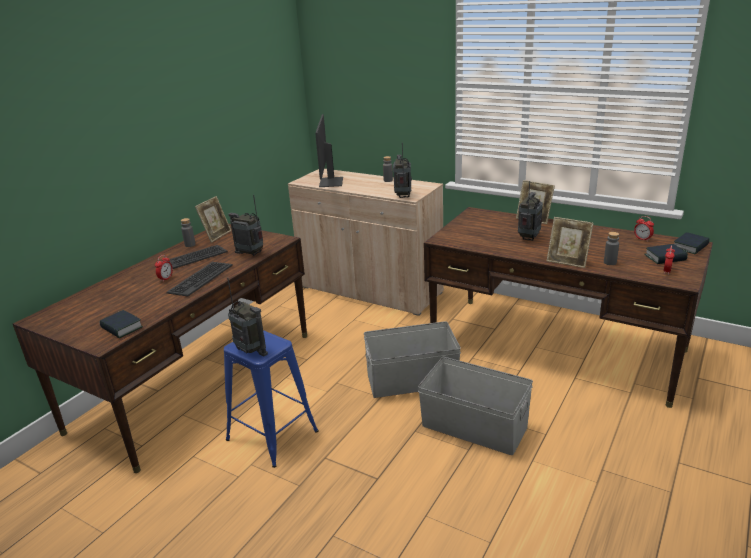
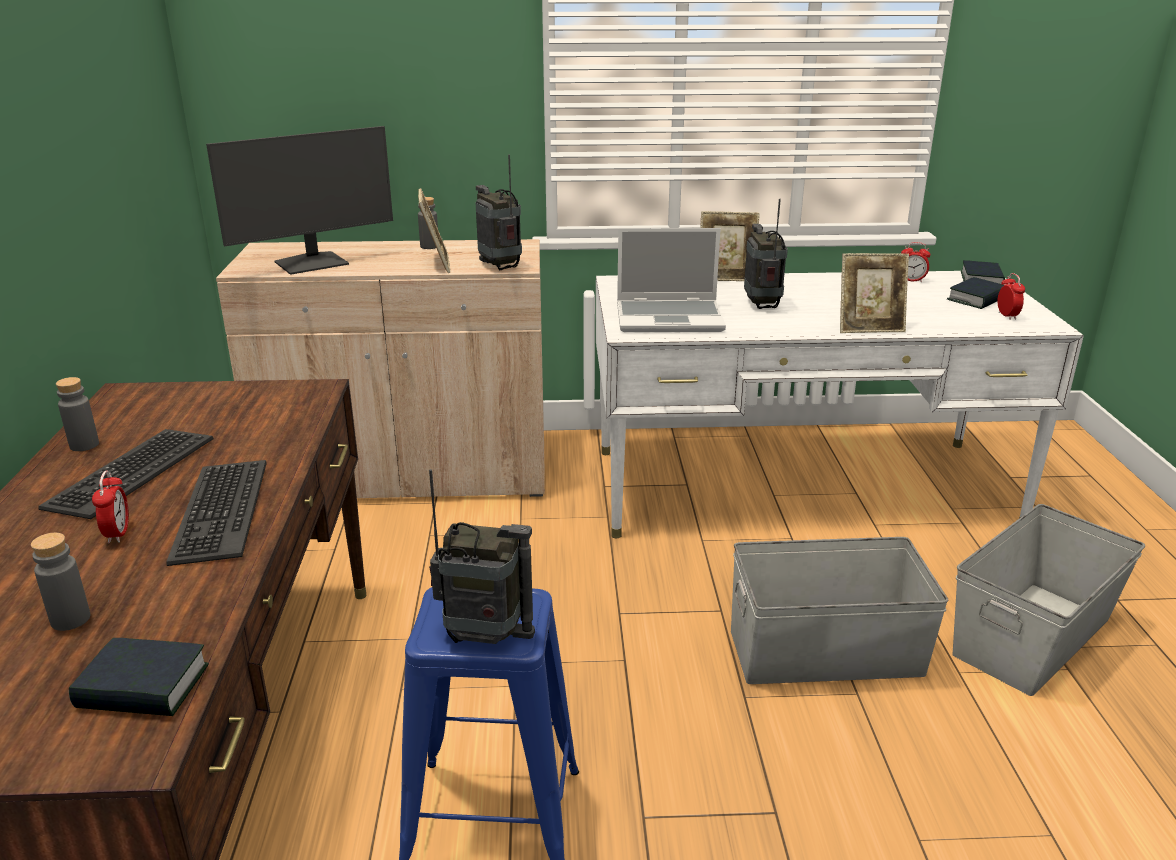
camera: 35 degrees left, 0 degrees up
(216, 235) = (133, 412): picture frame -> picture frame (436, 264)
(251, 254) = (277, 431): radio -> none
(330, 182) = (312, 264): monitor -> monitor turned 90 degrees counterclockwise
(412, 380) = (648, 610): grey storage box -> grey storage box (1034, 636)
(471, 236) = (670, 318): none -> laptop
(555, 346) = (800, 487): brown desk -> white desk
(610, 262) = (924, 318): grey bottle -> grey bottle (70, 619)

